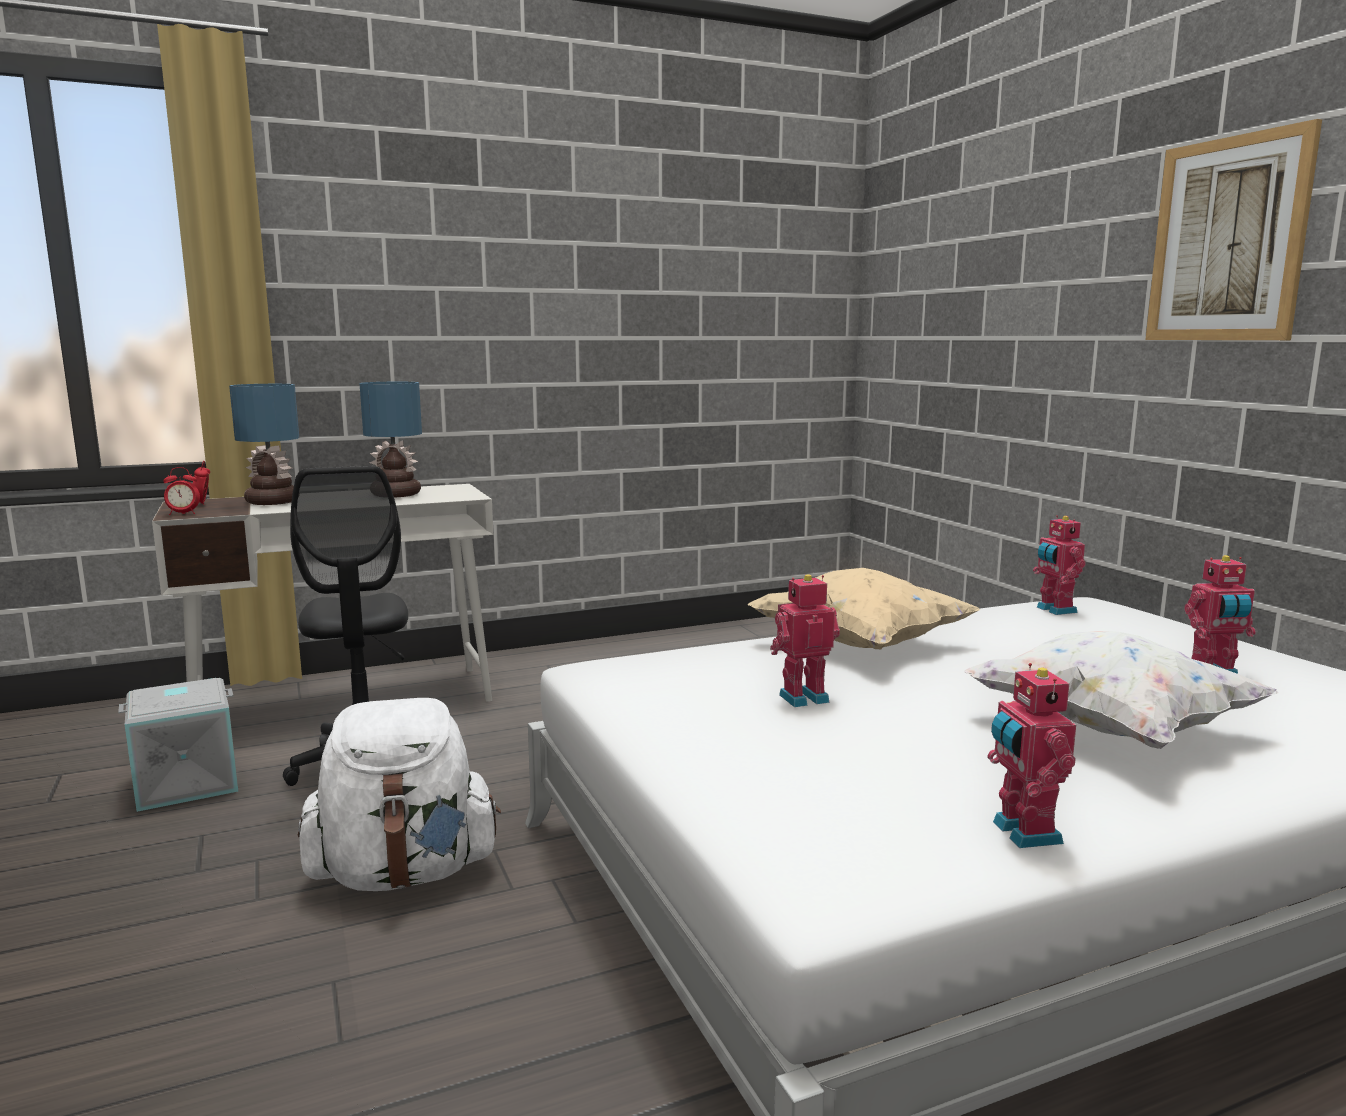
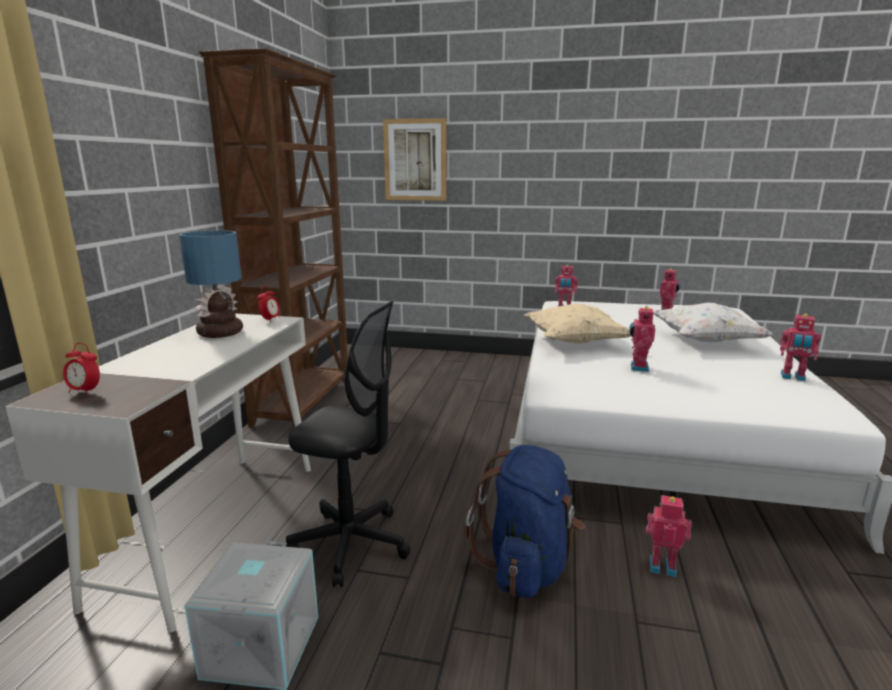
camera: 55 degrees left, 5 degrees up
(183, 514) = (122, 403): alarm clock -> alarm clock (270, 320)
(275, 501) = (149, 367): table lamp -> none
(404, 873) = (526, 565): white backpack -> blue backpack
(485, 980) = (662, 565): none -> toy robot
(638, 647) = (305, 403): none -> brown bookcase
(1227, 240) = (597, 137): picture -> picture (415, 160)

